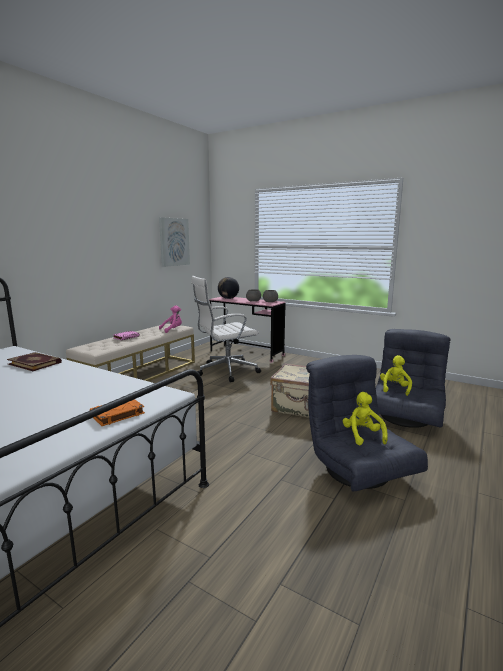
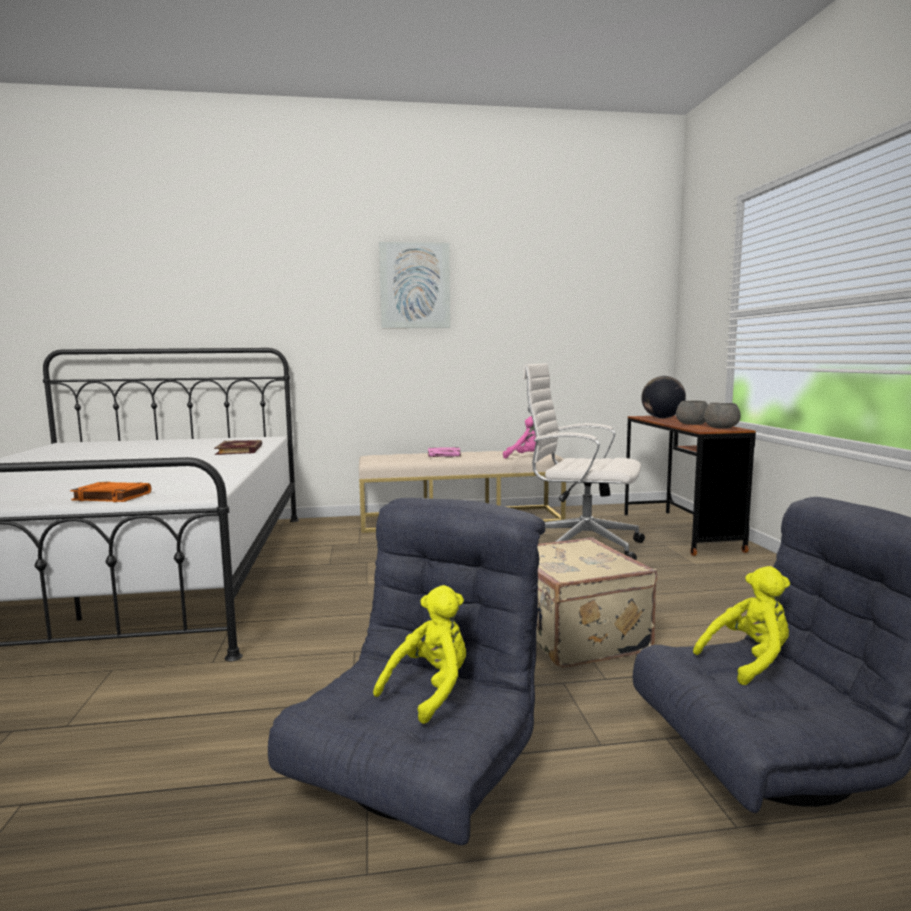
camera: 50 degrees right, 5 degrees down
(174, 242) = (578, 313): picture -> picture (414, 286)
(246, 353) = (679, 531): pink desk -> brown desk

